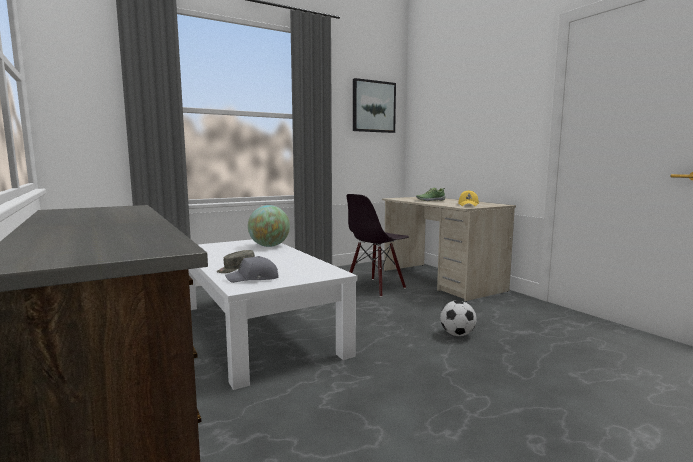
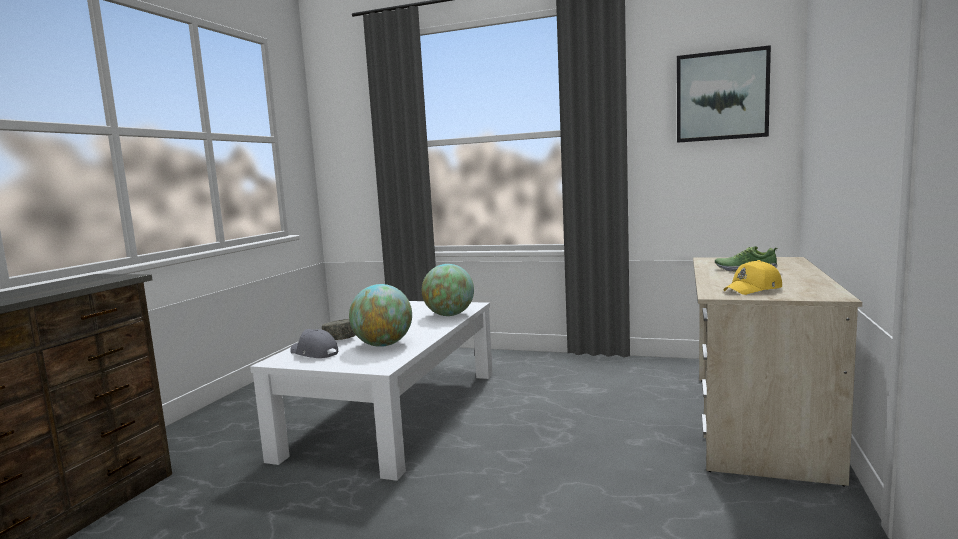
camera: 50 degrees right, 0 degrees up
(289, 265) = (383, 345): none -> globe
(375, 287) = (625, 402): black chair -> none
(457, 334) = (560, 512): football -> none

